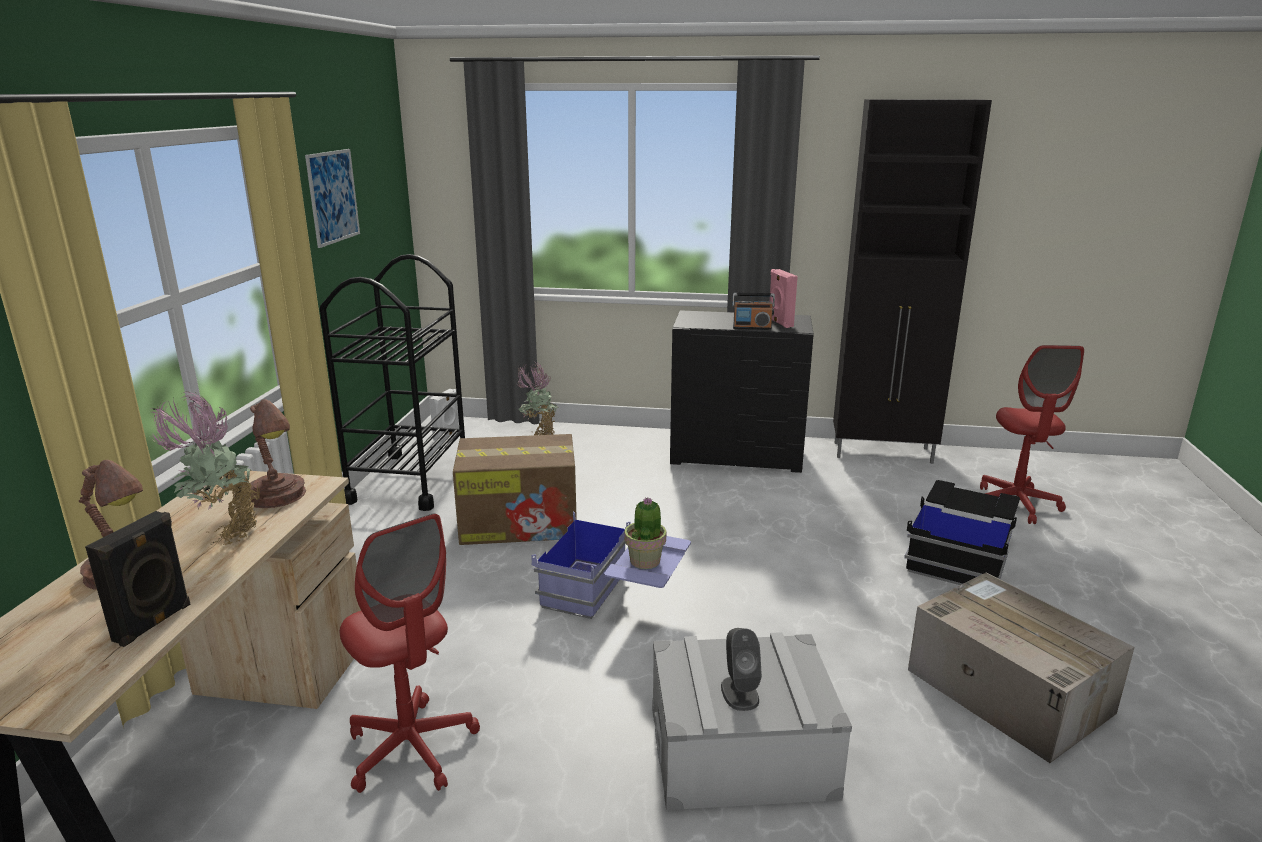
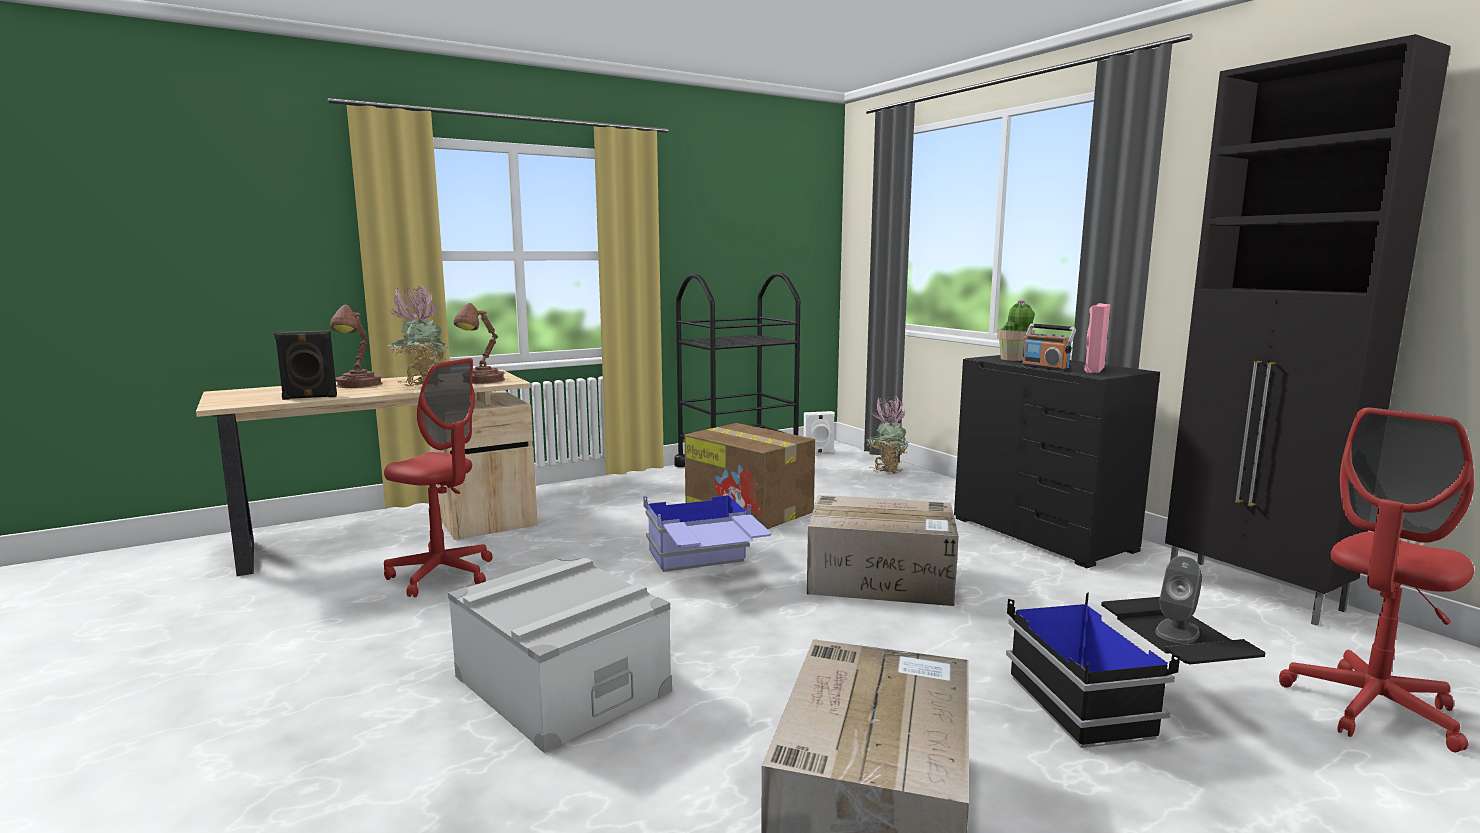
camera: 50 degrees right, 10 degrees down
(333, 197) = (722, 219): picture -> none
(411, 748) = (442, 575): red office chair -> red office chair turned 75 degrees counterclockwise
(645, 560) = (713, 532): potted plant -> potted plant (1014, 359)
(730, 539) = (882, 579): none -> cardboard box
(739, 692) = (535, 599): grey speaker -> grey speaker (1177, 631)

